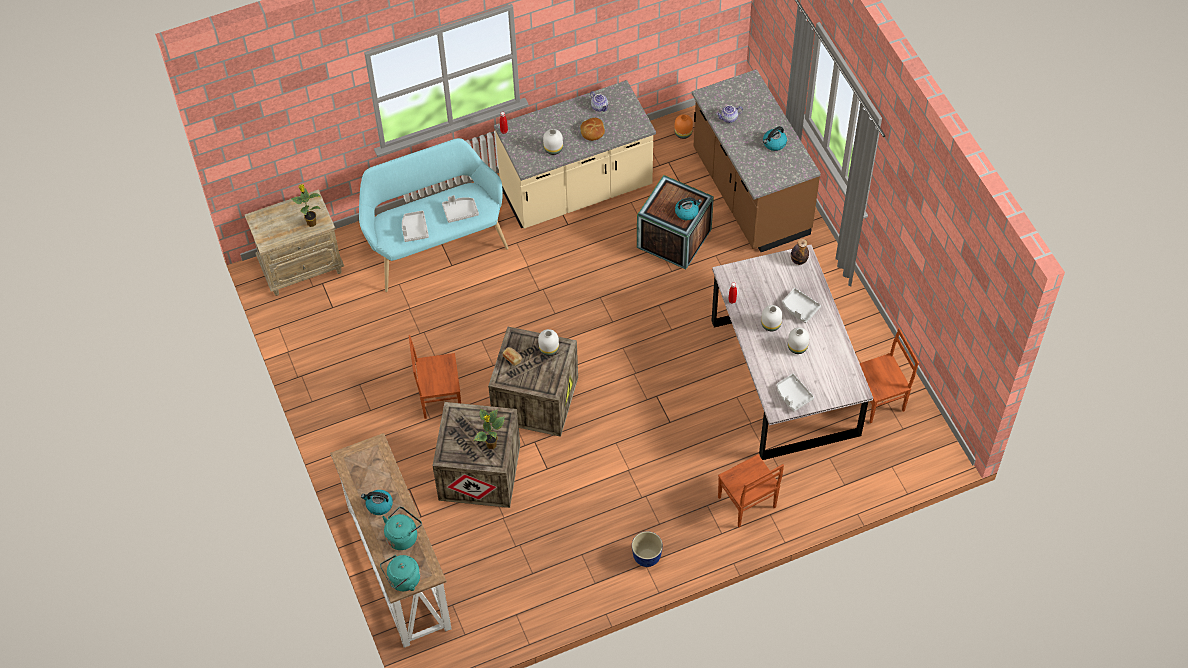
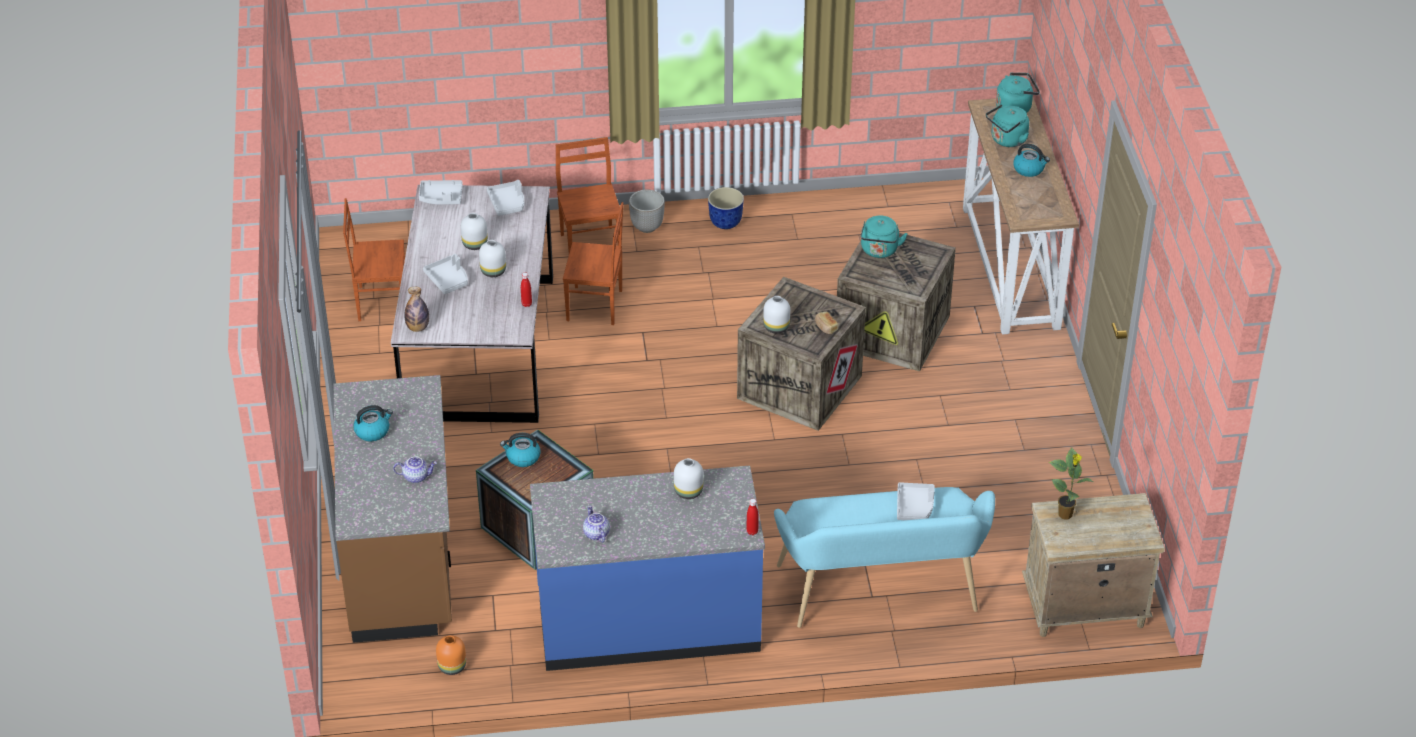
camera: 165 degrees left, 15 degrees down
(439, 397) = (921, 414): brown chair -> brown chair (595, 306)
(460, 211) = (842, 515): grey tray -> grey tray (441, 197)
(491, 445) = (879, 251): potted plant -> turquoise kettle
(576, 190) = (648, 621): beige counter -> blue counter
(592, 132) = (622, 502): bread -> none
(709, 535) = (647, 227): none -> planter

